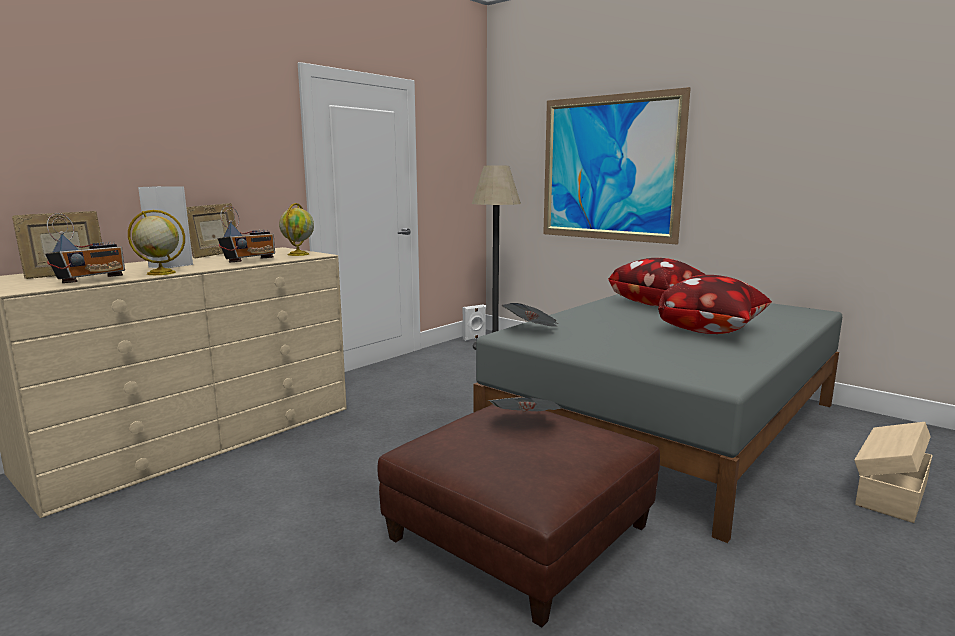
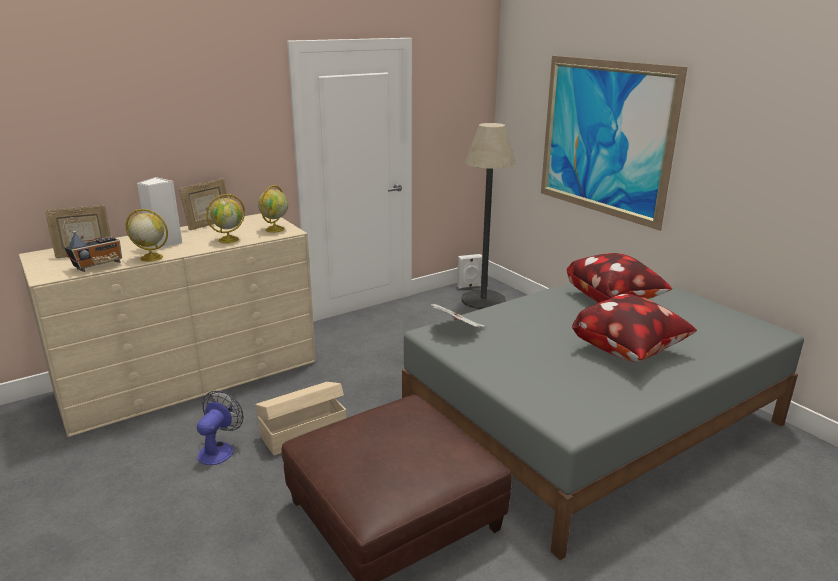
camera: 15 degrees right, 10 degrees up
(250, 261) = (229, 239): radio -> globe
(266, 501) = (219, 449): none -> fan
(525, 424) = (407, 430): newspaper -> none
(889, 493) = (757, 539): beige storage box -> beige storage box (302, 432)

